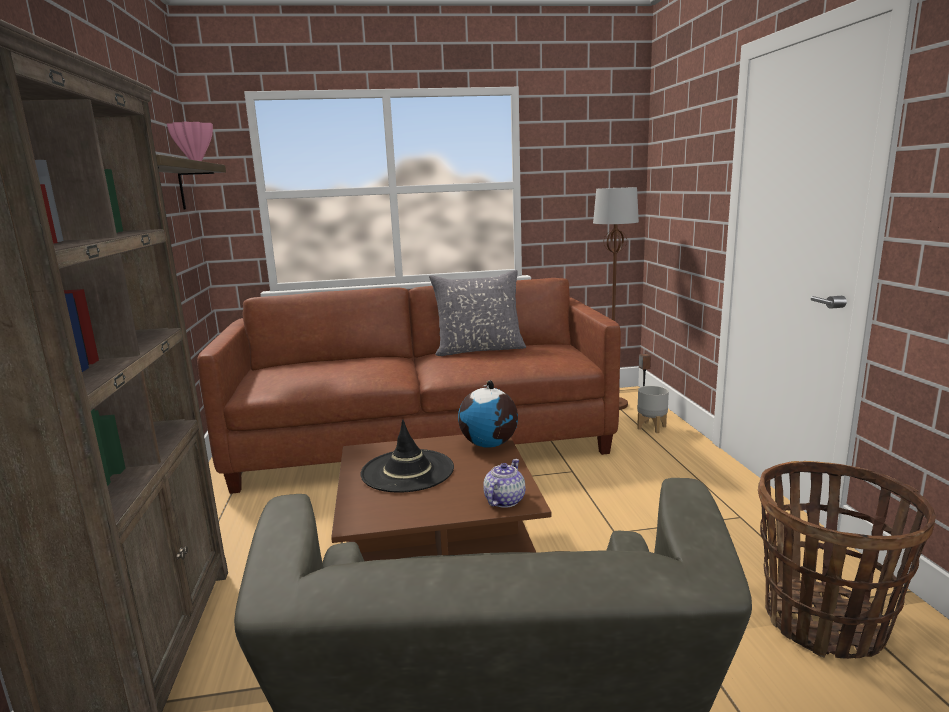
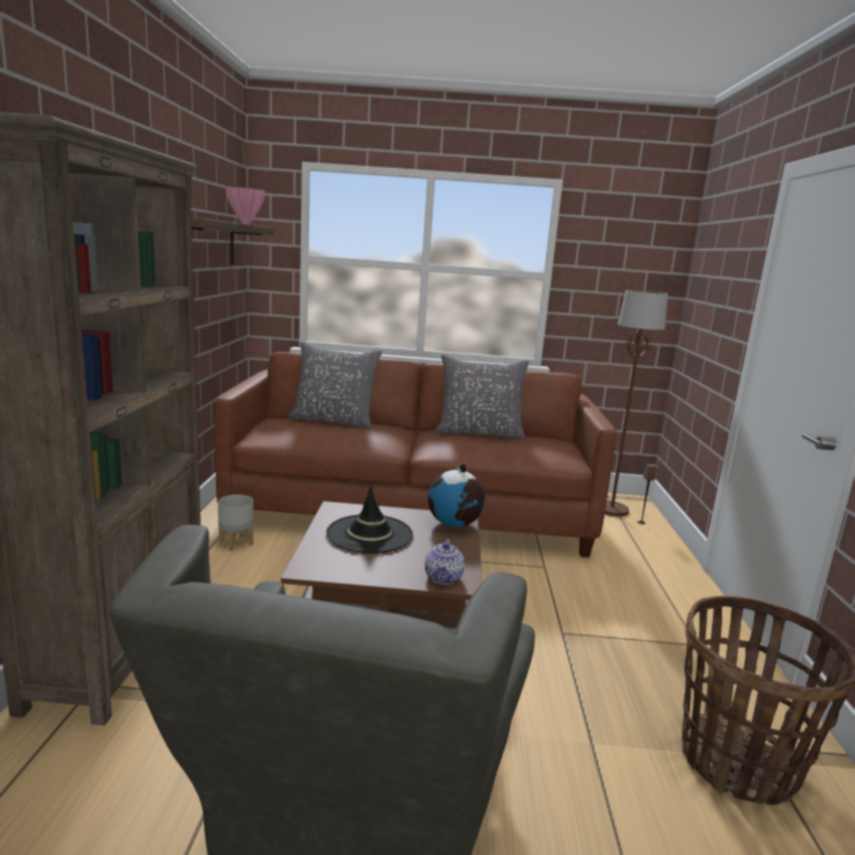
camera: 10 degrees right, 0 degrees up
(326, 361) = (333, 421): none -> grey pillow
(504, 501) = (444, 577): teapot -> teapot turned 150 degrees clockwise
(651, 427) = (643, 540): grey planter -> grey planter (235, 543)

